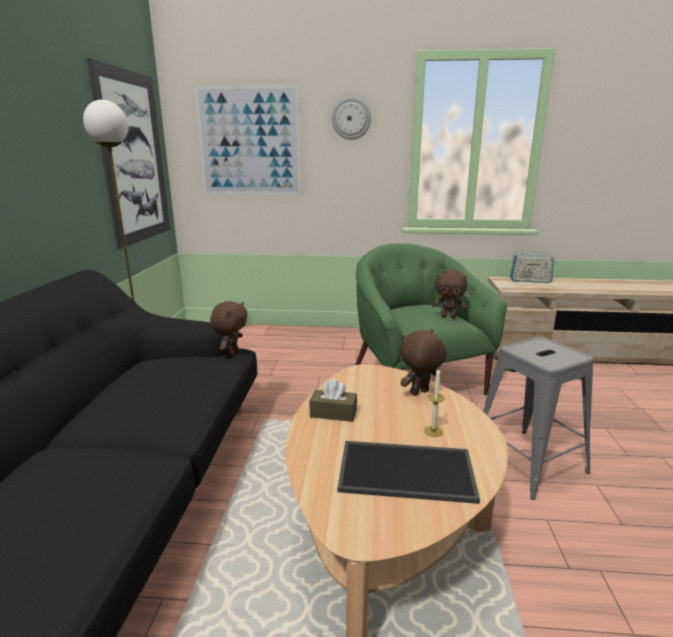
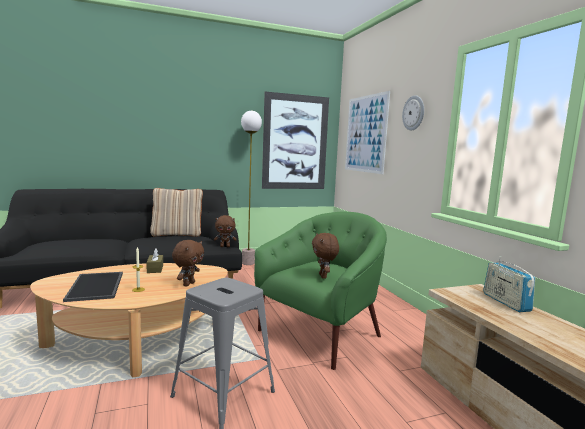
camera: 65 degrees right, 10 degrees down
(121, 378) = (177, 234): none -> beige pillow
(419, 393) = (188, 284): brown plush toy -> brown plush toy turned 75 degrees clockwise

